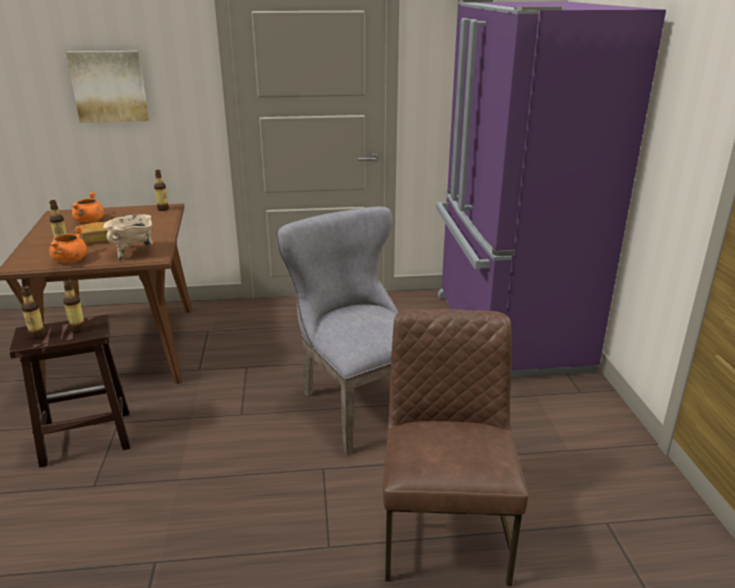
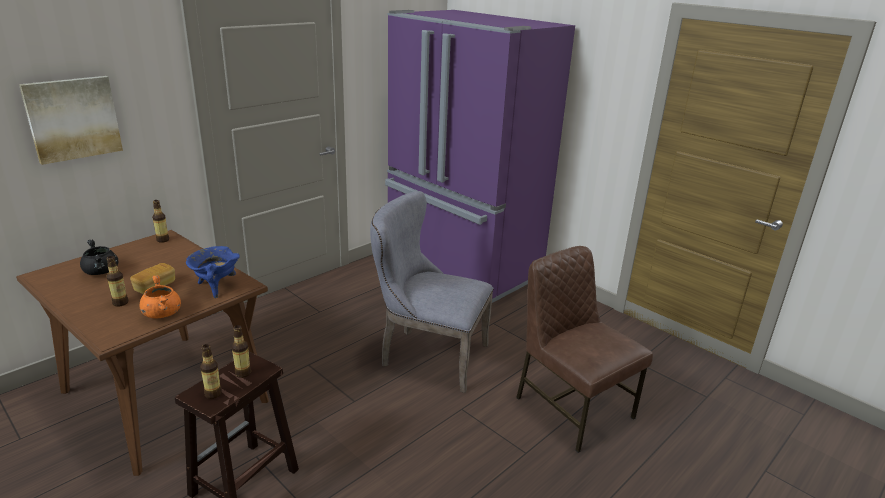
camera: 40 degrees left, 0 degrees up
(90, 221) = (101, 272): orange cooking pot -> black cooking pot
(133, 252) = (216, 287): beige cooking pot -> blue cooking pot

